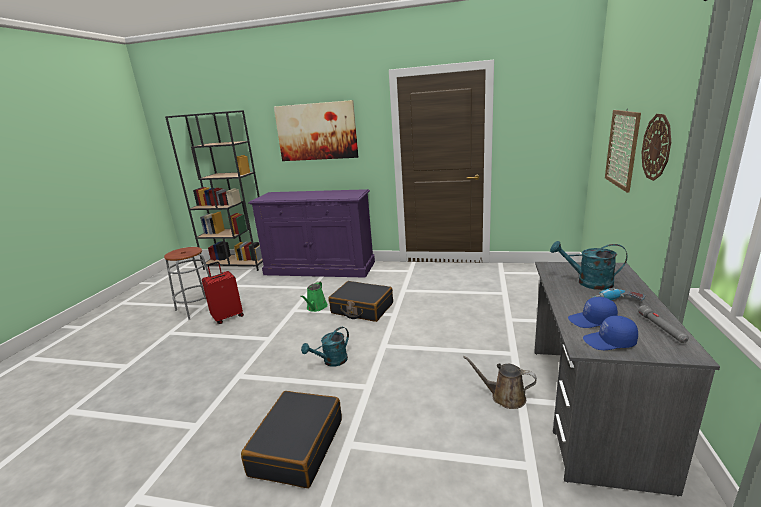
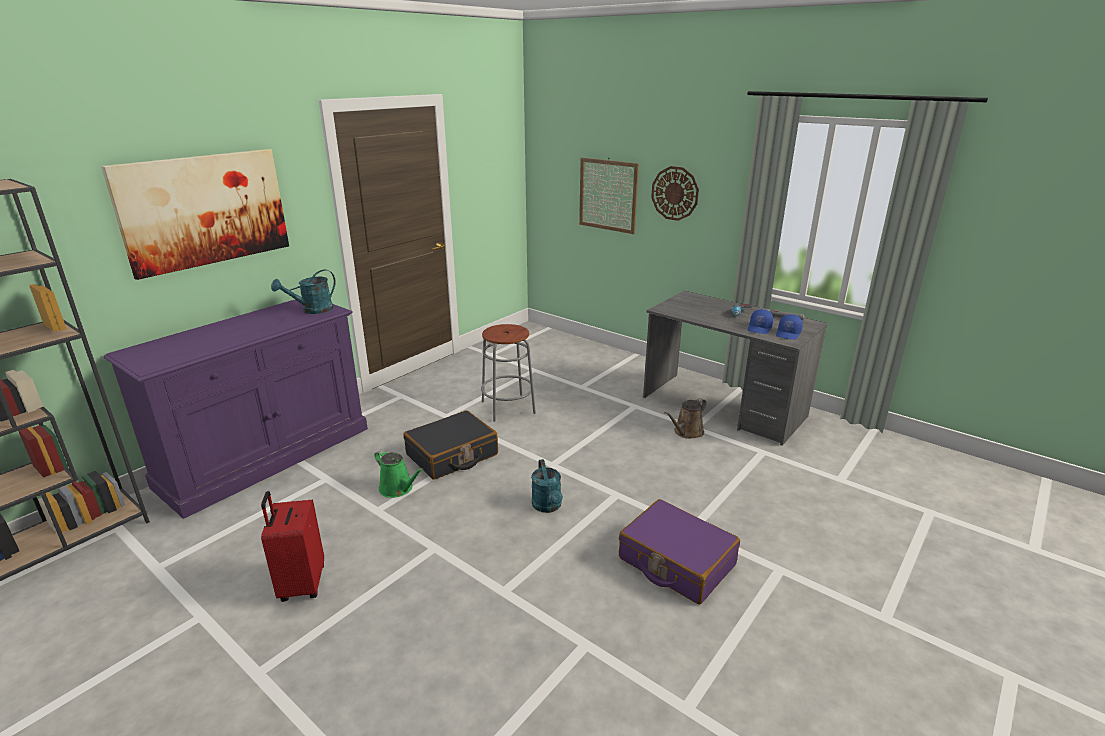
camera: 65 degrees left, 5 degrees up
(197, 308) = (200, 624): grey stool -> grey stool (508, 407)
(297, 446) = (676, 562): black suitcase -> purple suitcase
(588, 282) = (704, 310): turquoise watering can -> turquoise watering can (312, 310)

